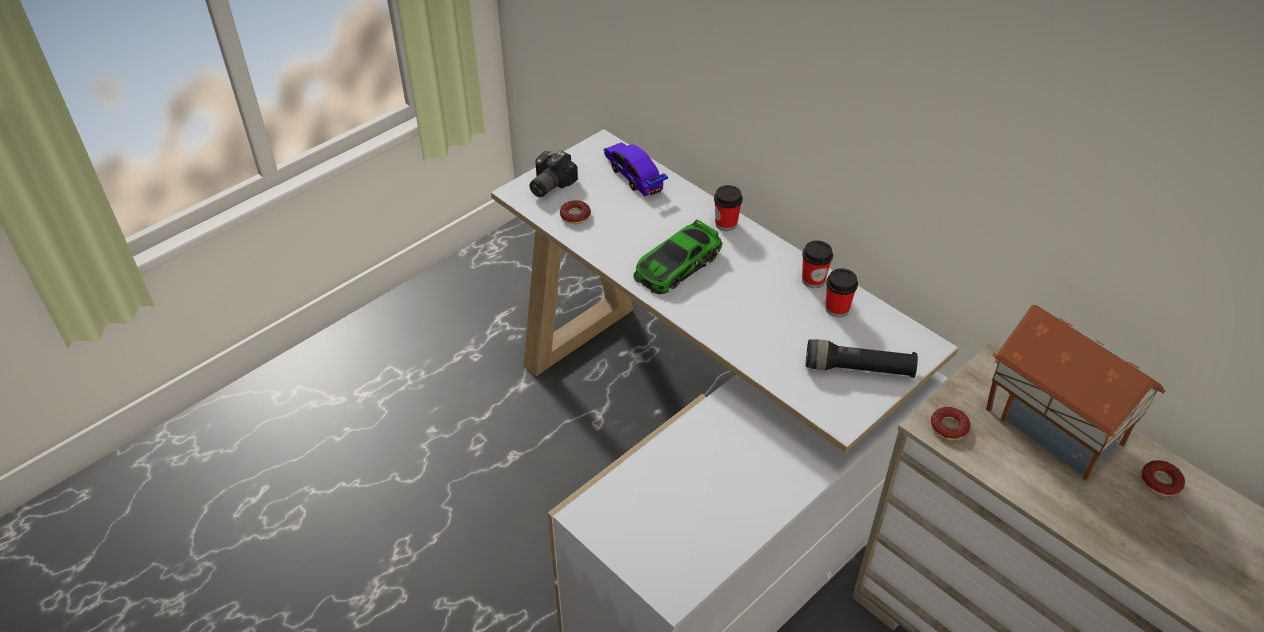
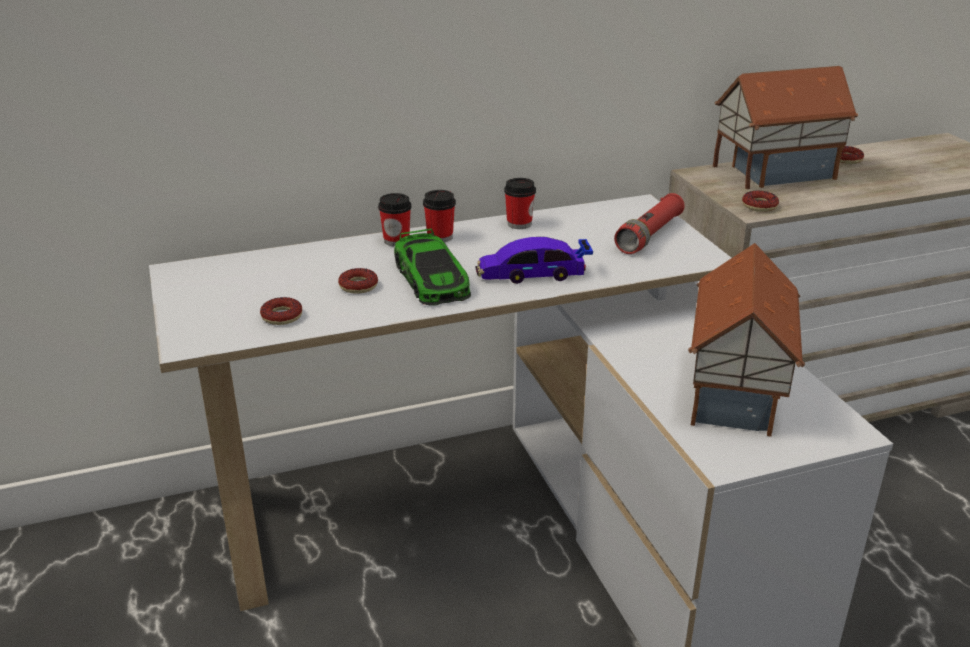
camera: 65 degrees left, 15 degrees down
(548, 184) = (202, 320): camera -> none
(633, 175) = (256, 267): toy car -> toy car (533, 274)
(641, 233) = (358, 286): none -> donut
(688, 506) = (738, 393): none -> toy house
(837, 309) = (566, 224): cup -> cup (440, 237)
(858, 369) = (650, 235): black flashlight -> red flashlight

